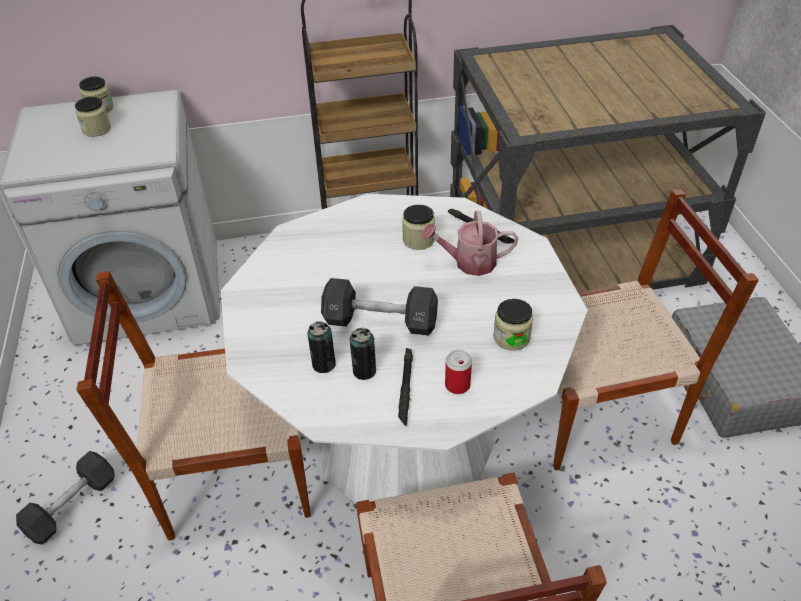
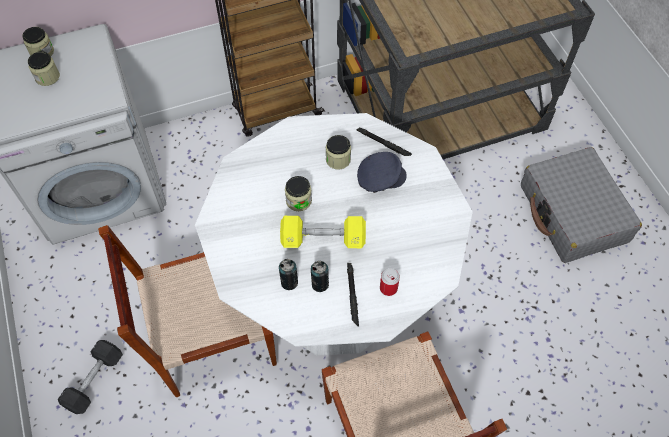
camera: 10 degrees left, 15 degrees up
(380, 321) = (323, 239): black dumbbell -> yellow dumbbell
(469, 262) = (380, 177): watering can -> grey cap
(511, 337) = (421, 242): jar -> jar (298, 200)
(597, 408) = (473, 250): chair -> none

